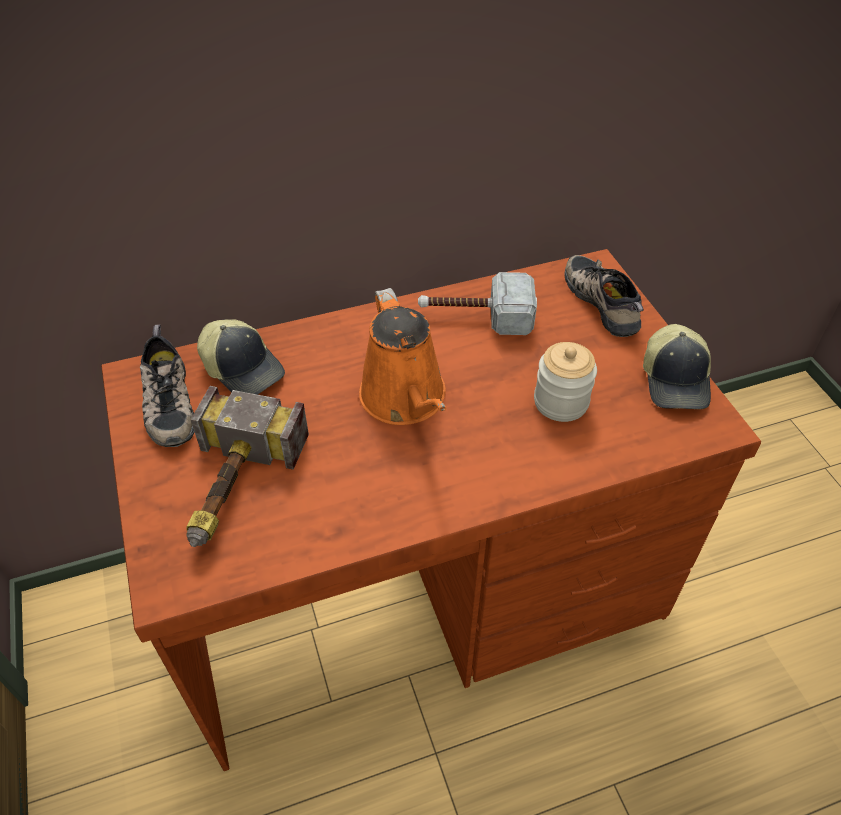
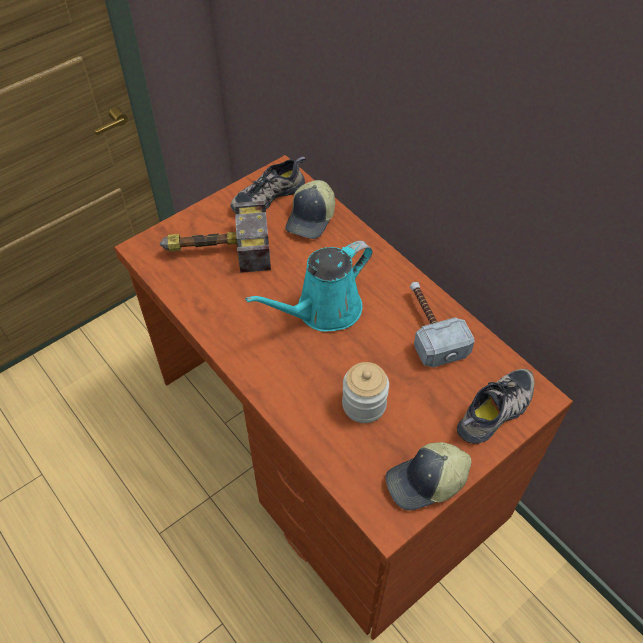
camera: 70 degrees right, 5 degrees up
(405, 400) = (323, 310): orange watering can -> turquoise watering can

